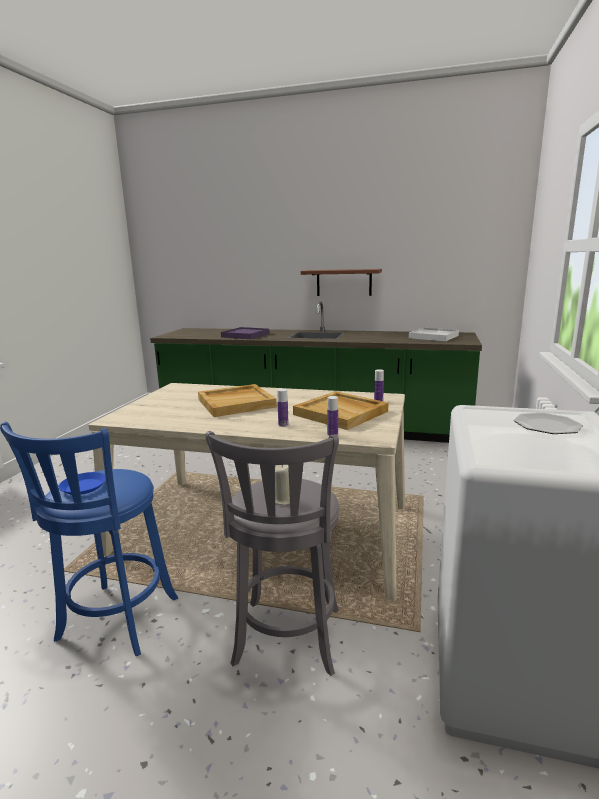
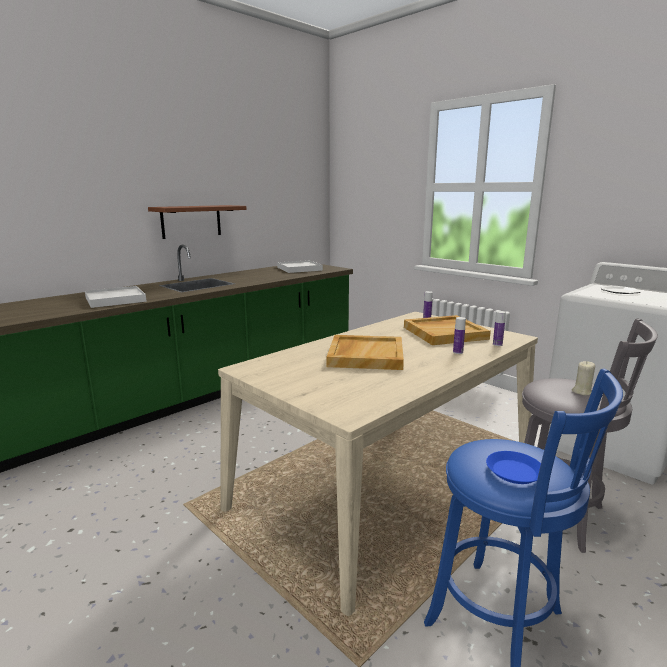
camera: 60 degrees left, 0 degrees up
(245, 335) = (115, 299): purple tray -> white tray

